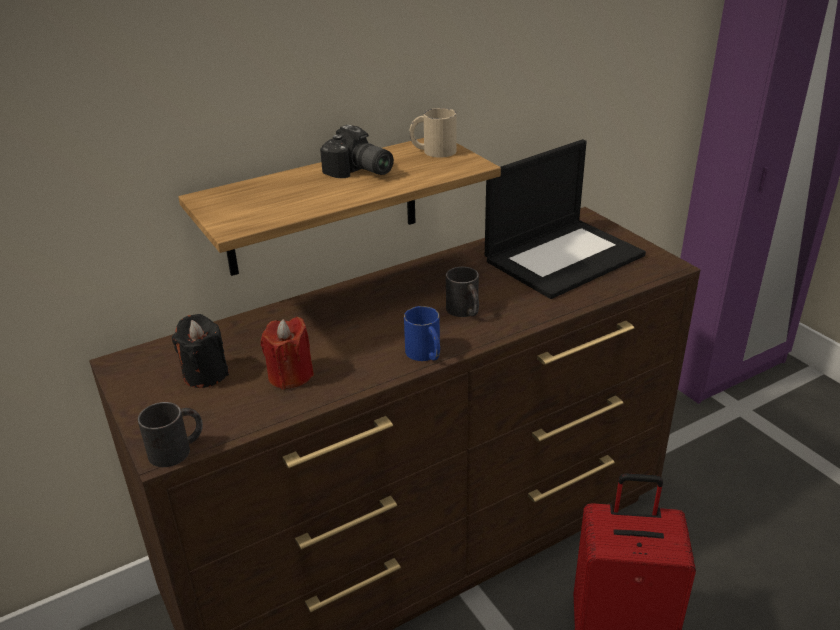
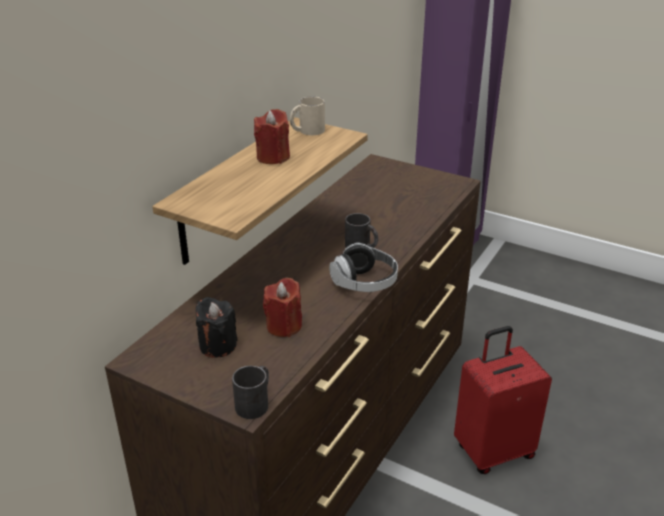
camera: 30 degrees left, 0 degrees up
(359, 172) = (273, 157): camera -> red candle
(426, 354) = (364, 283): blue mug -> headphones
(564, 257) = (390, 192): laptop -> none

